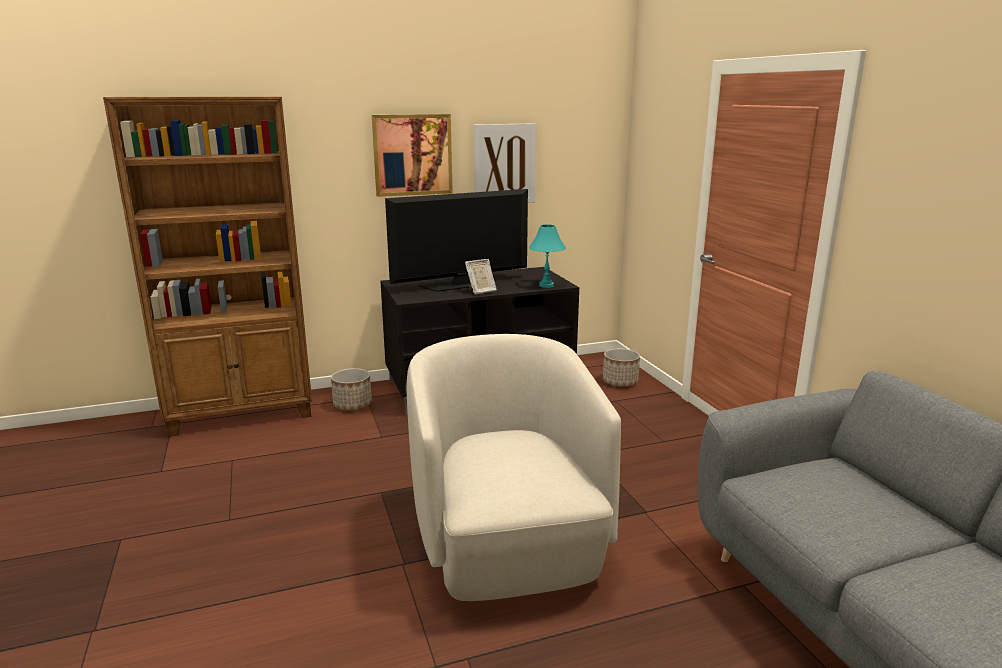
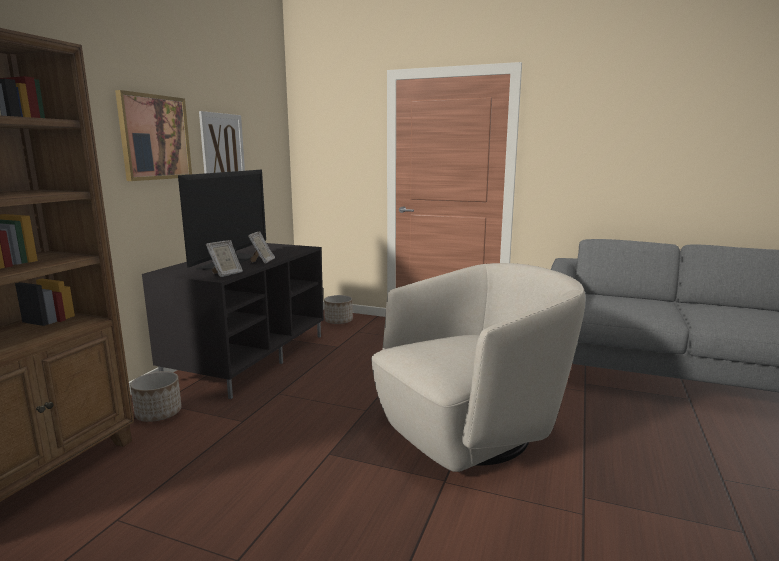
camera: 50 degrees left, 5 degrees down
(421, 297) = (226, 274): none -> picture frame
(508, 545) = (472, 430): beige armchair -> beige armchair turned 120 degrees clockwise
(546, 285) = (297, 250): turquoise table lamp -> none

